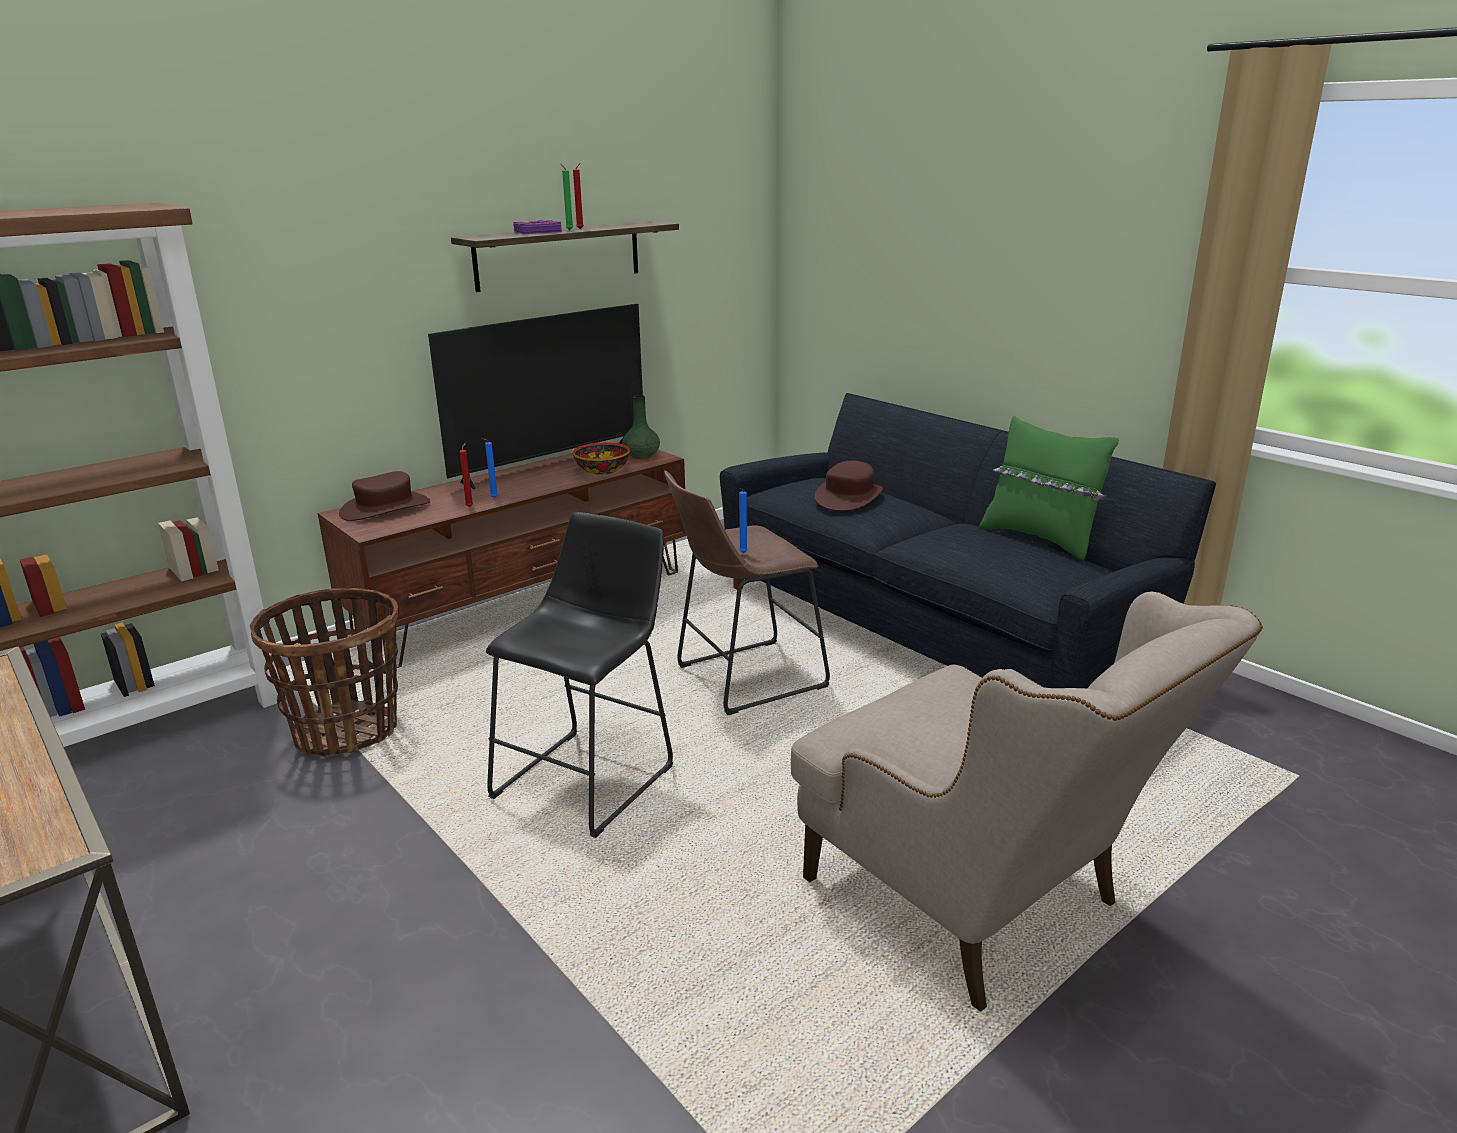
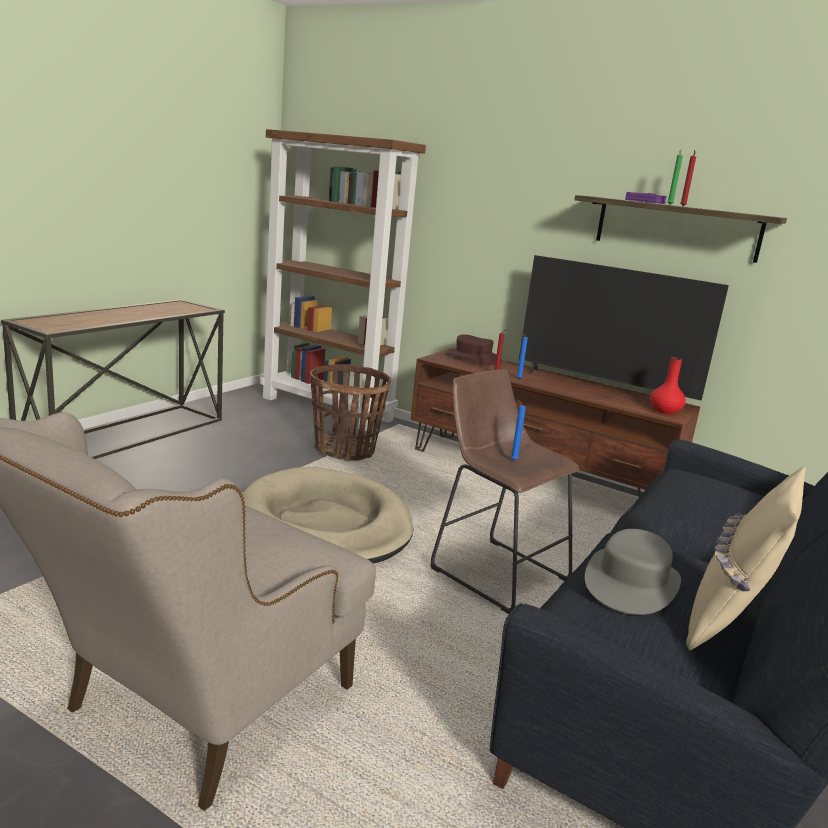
camera: 70 degrees right, 5 degrees down
(591, 777) = (325, 524): black stool -> beige dog bed
(603, 470) = (613, 401): bowl -> none
(641, 455) = (665, 411): green vase -> red vase
(849, 497) = (702, 501): brown hat -> none
(1003, 555) = (631, 583): none -> grey hat
(1040, 539) = (729, 621): green pillow -> beige pillow

